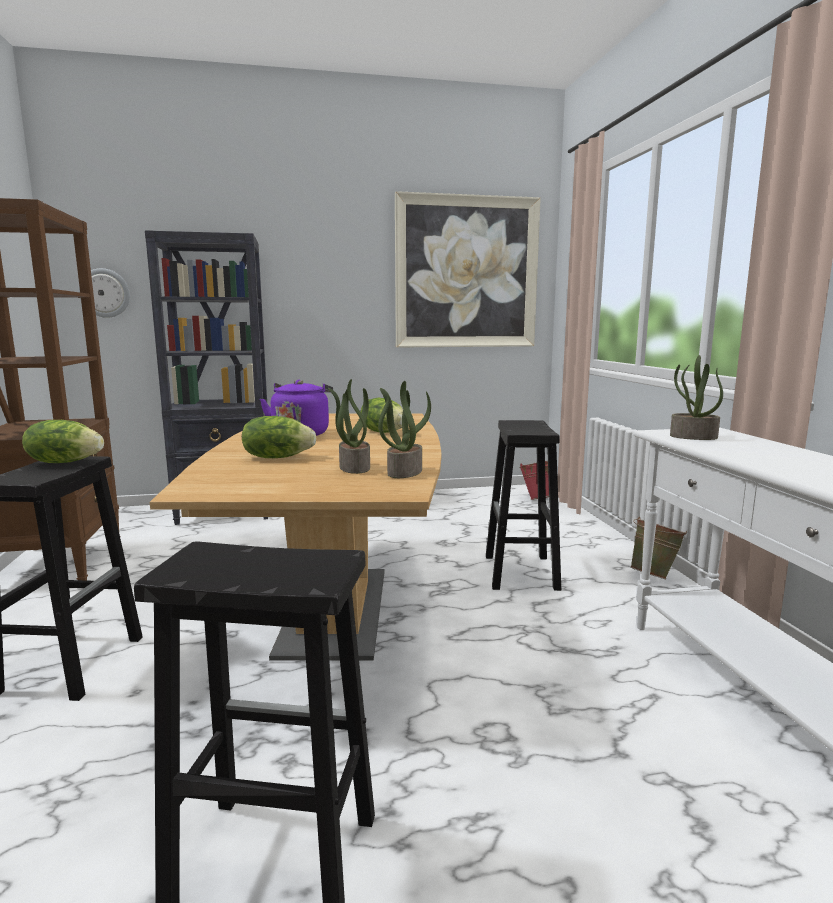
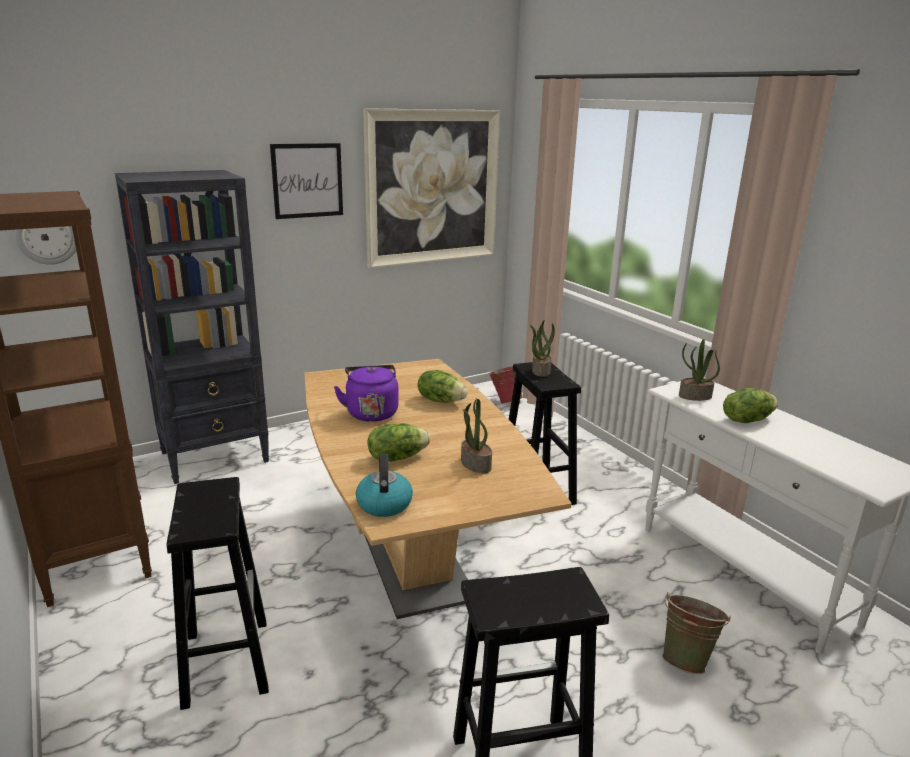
camera: 20 degrees left, 10 degrees up
(65, 462) = (209, 493): lettuce -> lettuce (746, 420)
(209, 481) = (384, 503): none -> kettle
(337, 258) = (307, 180): none -> picture
(404, 472) = (519, 465): potted plant -> potted plant (540, 371)
(655, 576) = (635, 477): green bucket -> green bucket (687, 659)

